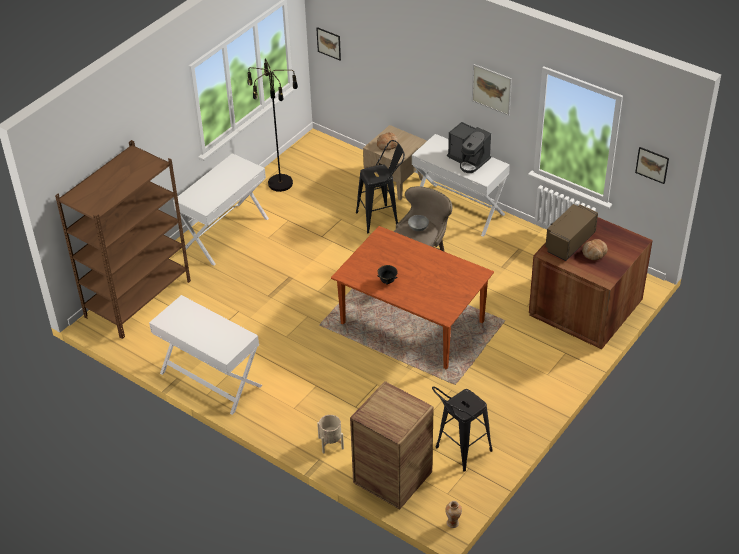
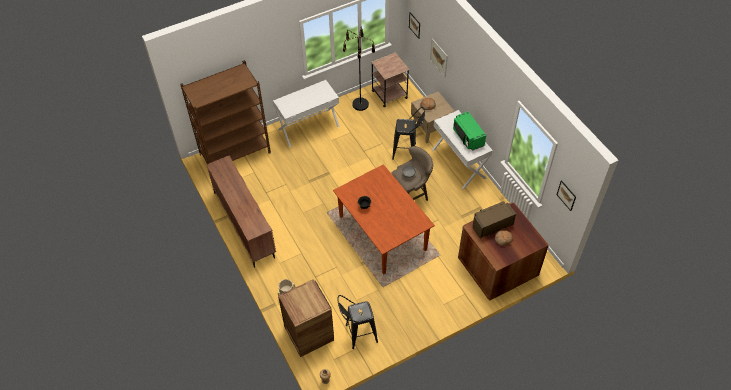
camera: 25 degrees right, 10 degrees up
(210, 379) = (244, 224): white console table -> brown dresser
(313, 159) = (390, 94): none -> brown cart
(468, 160) = (467, 137): coffee machine -> green microwave
(491, 89) = (490, 99): picture -> picture (439, 57)

